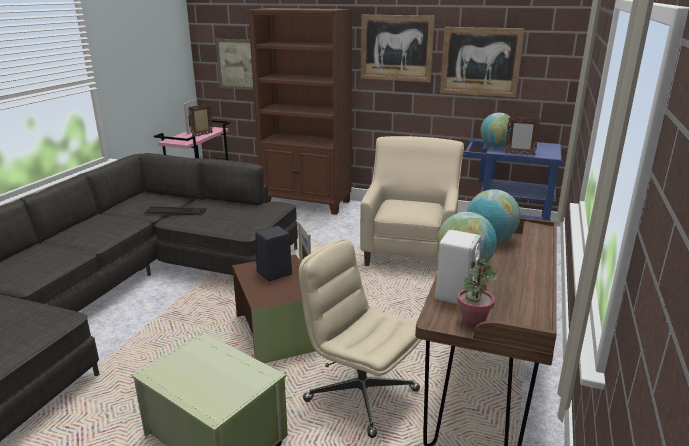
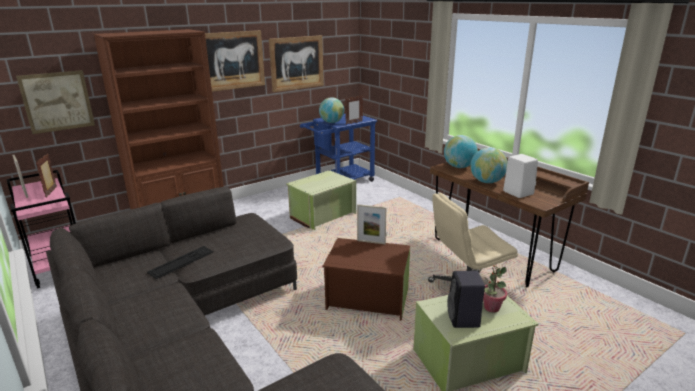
camera: 55 degrees left, 0 degrees up
(273, 274) = (358, 253): black speaker -> black speaker (464, 319)
(410, 250) = (322, 215): beige armchair -> green storage box
(473, 322) = (549, 198): potted plant -> potted plant (491, 307)

